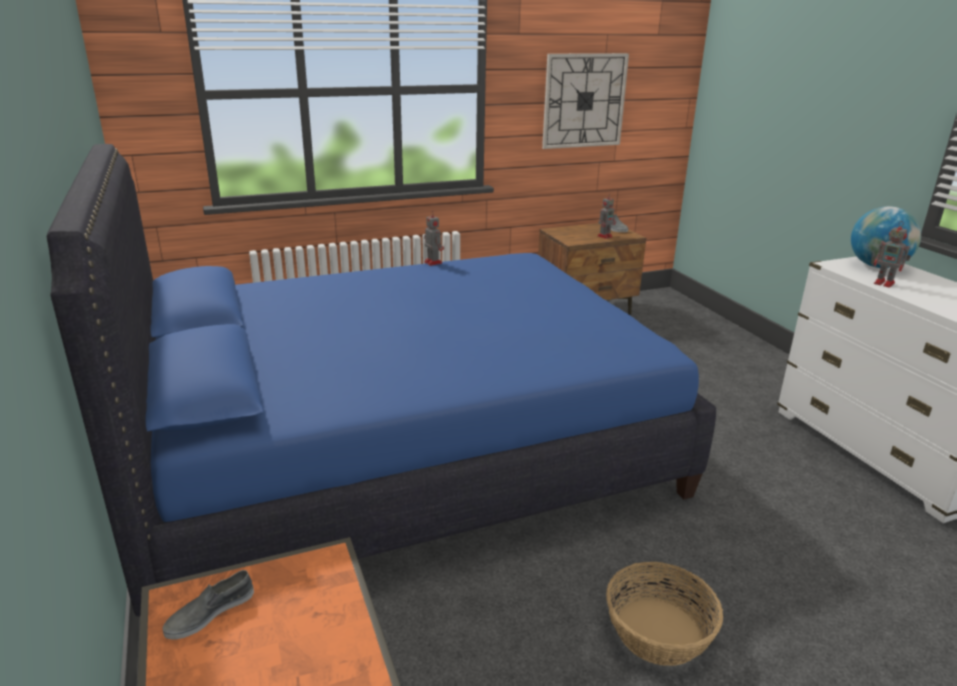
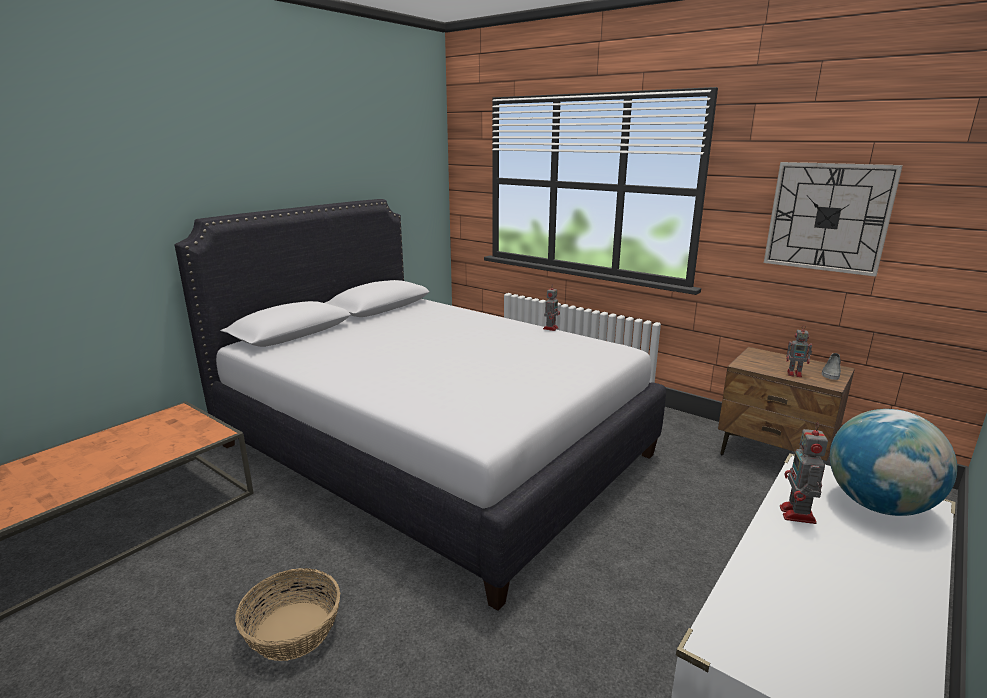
camera: 60 degrees right, 5 degrees down
(210, 612) = (169, 420): grey shoe -> none
(403, 453) = (432, 450): blue bed -> white bed

